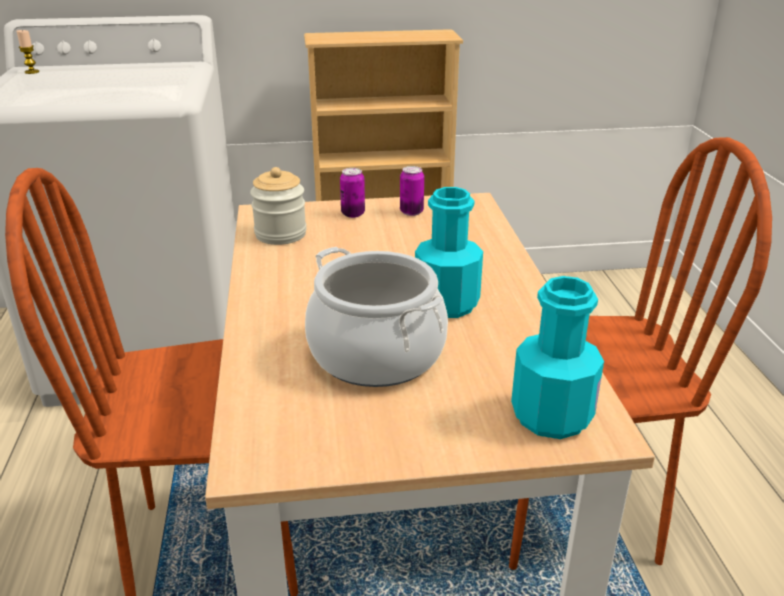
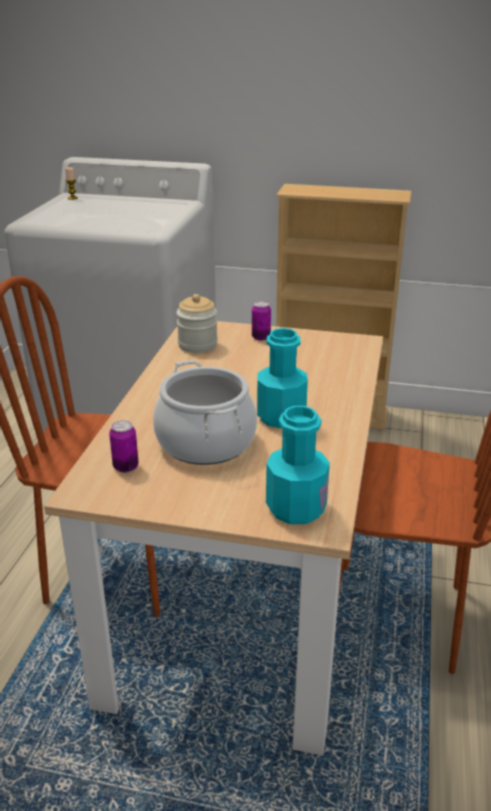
camera: 20 degrees right, 0 degrees up
(411, 212) = (306, 343): can -> can (125, 467)

